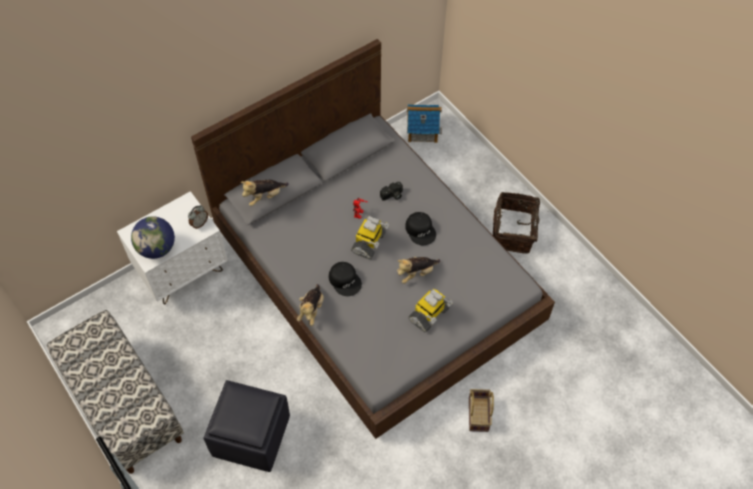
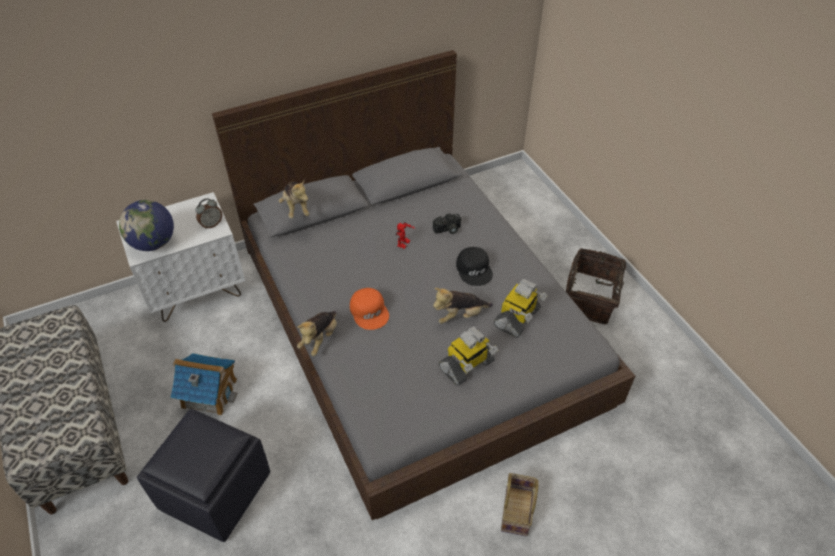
camera: 10 degrees right, 10 degrees down
(265, 197) = (296, 208): plush toy -> plush toy turned 90 degrees counterclockwise
(345, 280) = (370, 311): black cap -> orange cap
(369, 243) = (409, 275): toy robot -> toy robot (517, 318)
(422, 130) = (499, 186): toy house -> toy house (209, 393)

